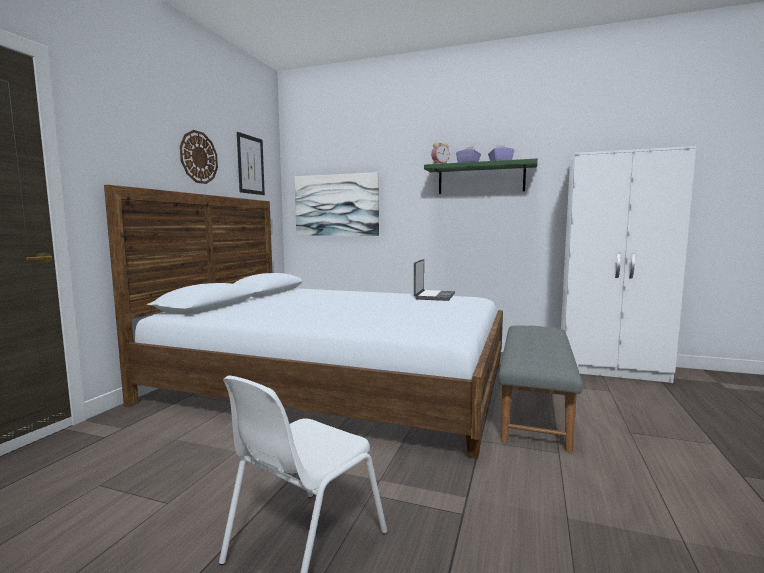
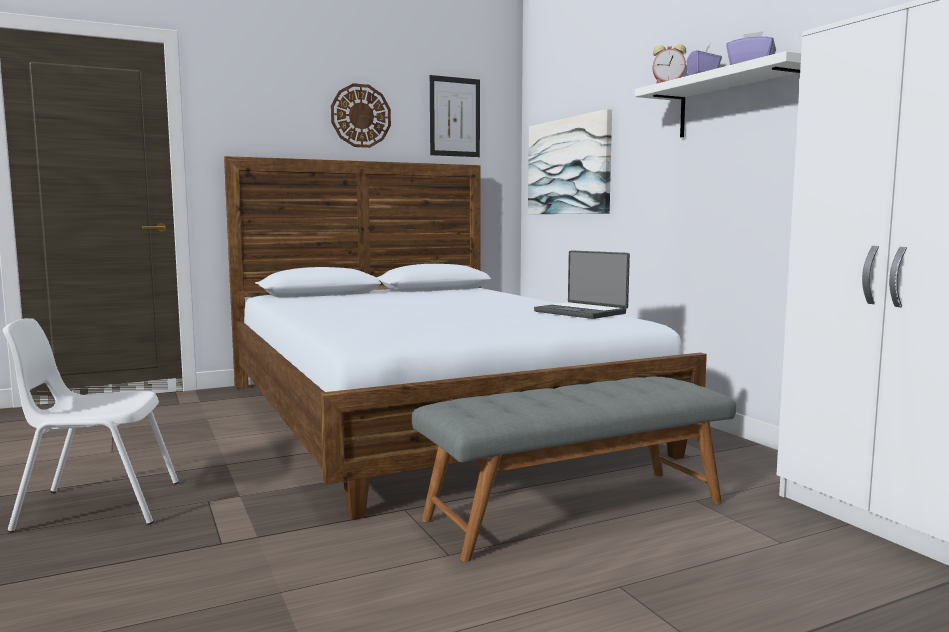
camera: 45 degrees right, 0 degrees up
(433, 296) = (581, 312): laptop -> laptop turned 75 degrees clockwise
(481, 179) = (738, 103): green shelf -> white shelf

